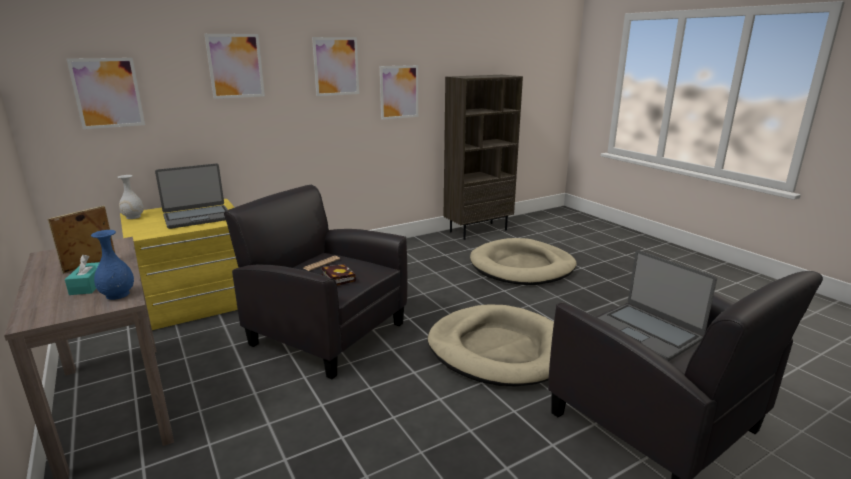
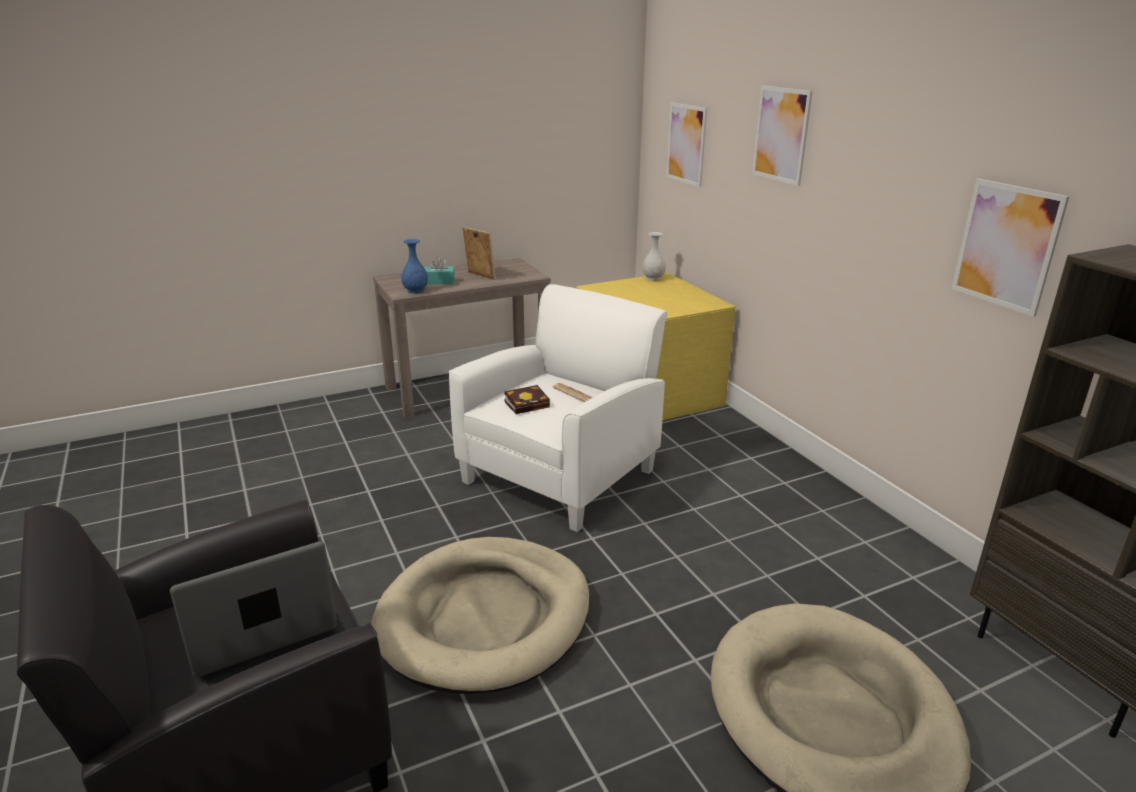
camera: 95 degrees right, 5 degrees up
(197, 217) = (651, 301): laptop -> none
(327, 333) = (561, 475): black armchair -> white armchair
(336, 66) = (900, 162): picture -> none

